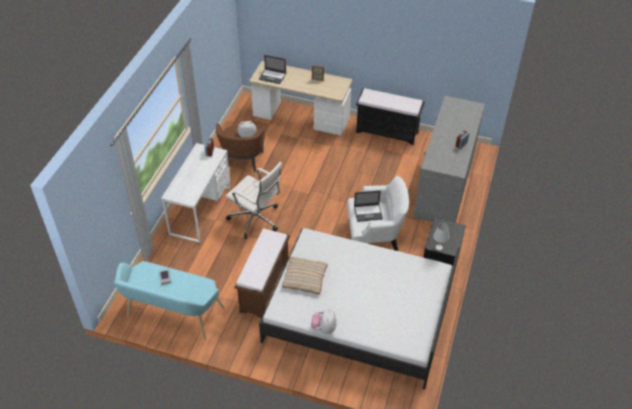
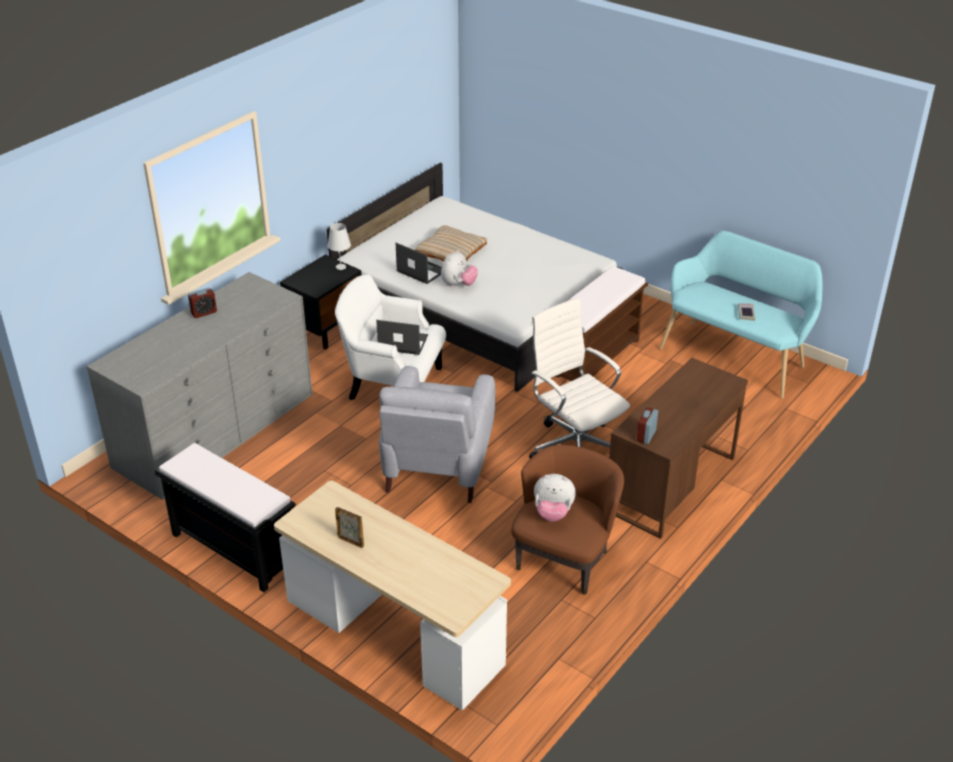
camera: 160 degrees left, 10 degrees down
(201, 210) = (670, 484): white desk -> brown desk
(273, 76) = (450, 576): laptop -> laptop (421, 270)
(304, 277) = (544, 282): beige pillow -> beige pillow (451, 250)
(321, 191) = (437, 467): none -> grey armchair
(324, 328) = (543, 236): plush toy -> plush toy (458, 285)

